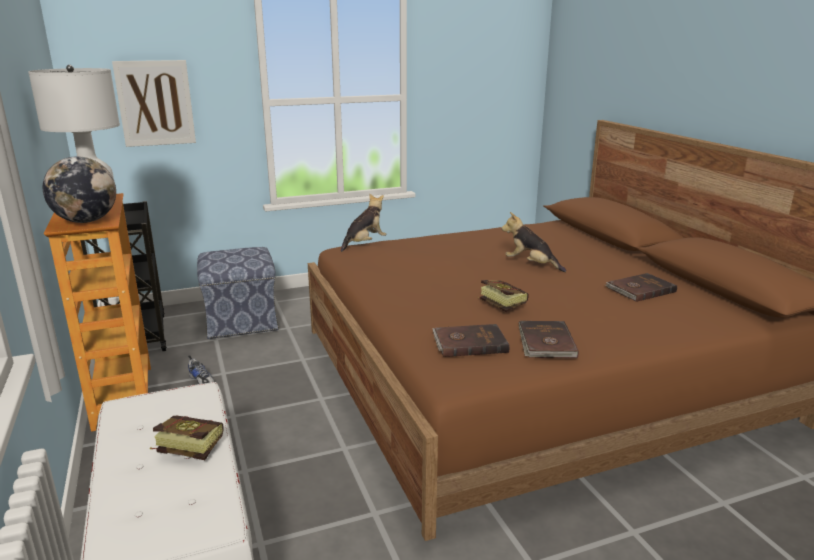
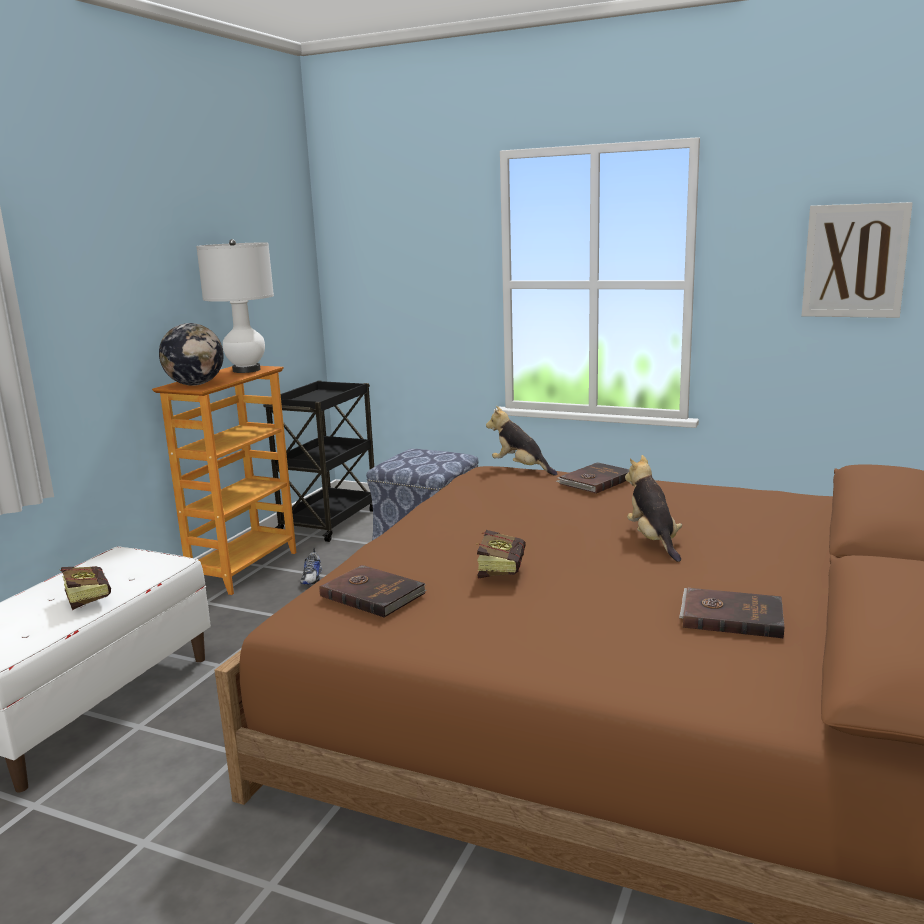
camera: 45 degrees right, 5 degrees down
(155, 103) = (396, 280): picture -> picture (854, 261)
(364, 243) = (521, 468): plush toy -> plush toy turned 135 degrees counterclockwise
(545, 343) = (447, 625): brown book -> brown book (595, 481)

